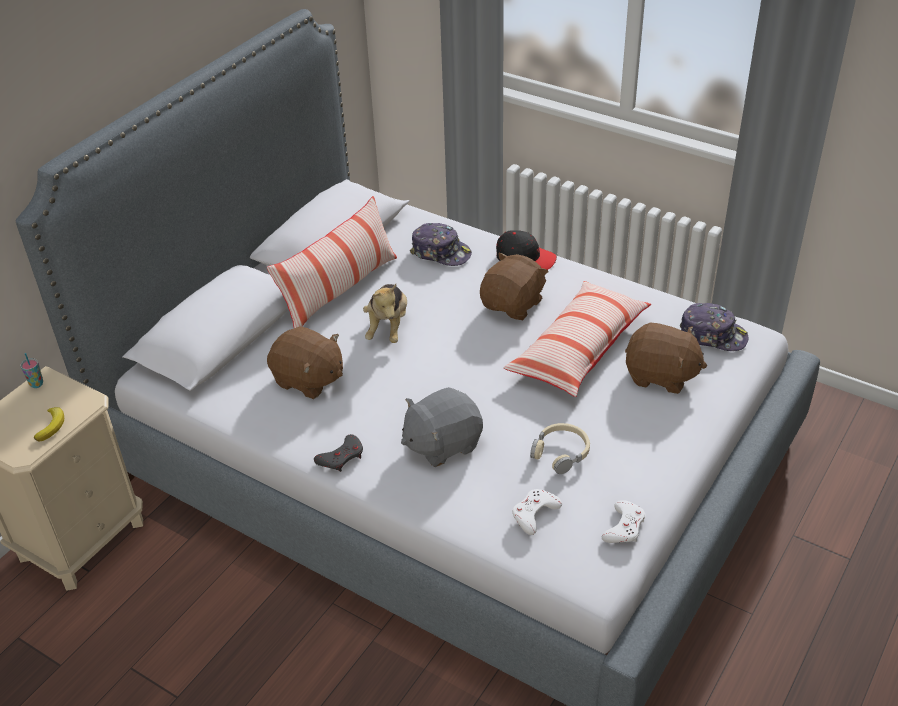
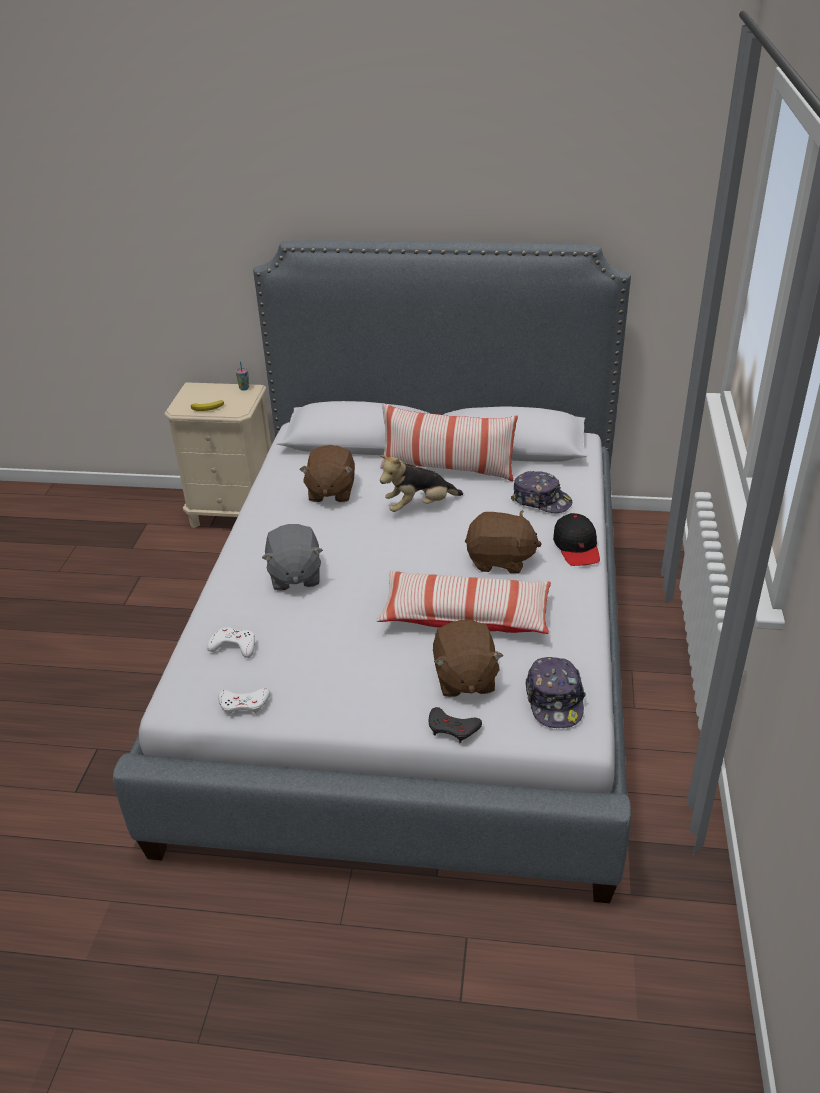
camera: 65 degrees right, 5 degrees down
(341, 457) = (254, 534): grey game controller -> grey game controller (453, 728)
(441, 252) = (541, 500): cap -> cap turned 60 degrees counterclockwise
(442, 443) = (294, 576): grey plush toy -> grey plush toy turned 135 degrees counterclockwise
(561, 452) = (314, 640): beige headphones -> none

